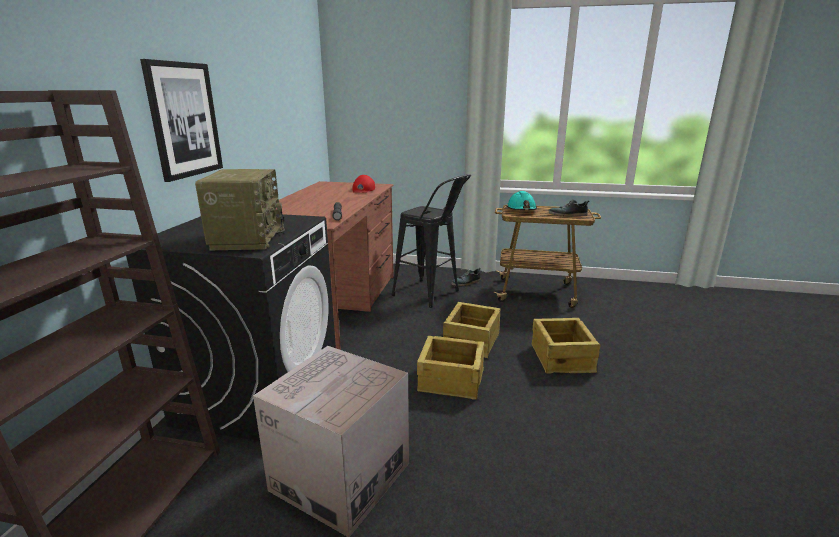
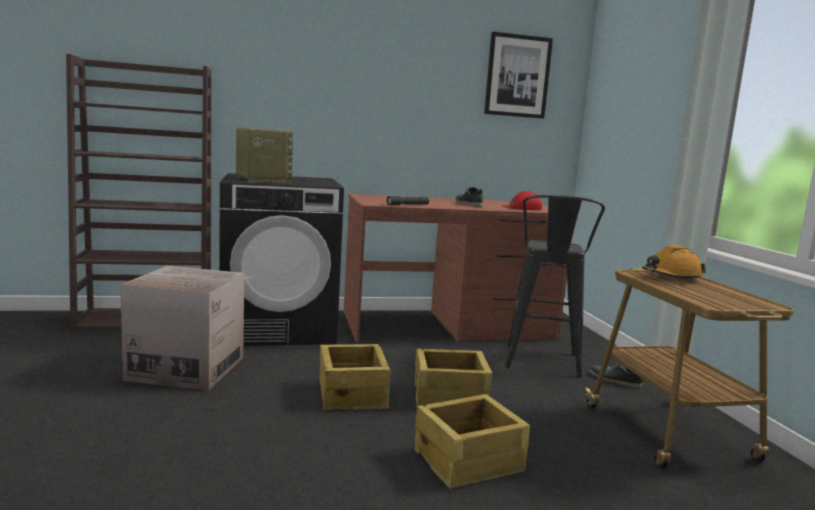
camera: 65 degrees right, 10 degrees down
(184, 120) = (324, 103): picture -> picture (517, 76)
(246, 239) = (262, 180): radio -> radio turned 90 degrees counterclockwise
(521, 209) = (671, 276): turquoise hard hat -> orange hard hat
(568, 214) = (713, 298): shoe -> shoe (468, 204)

